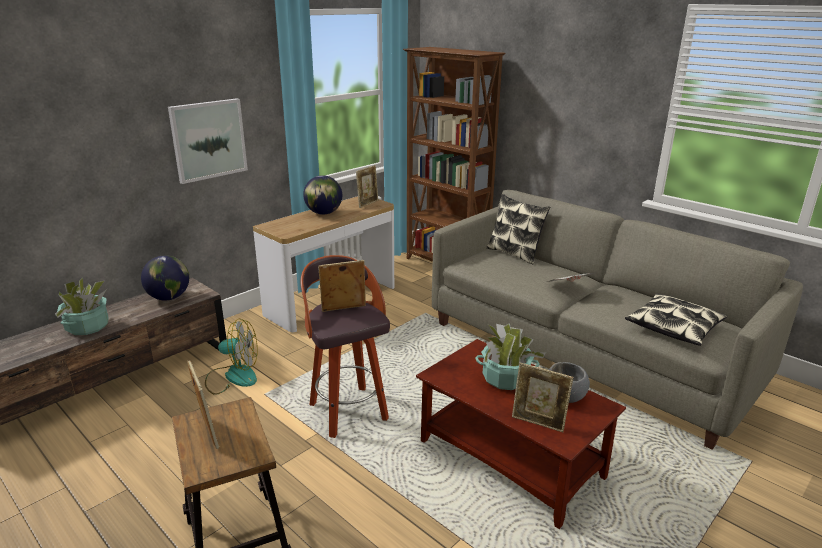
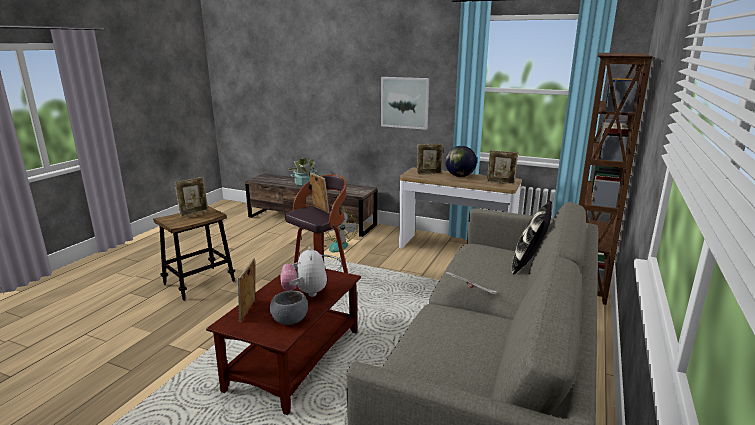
camera: 70 degrees right, 5 degrees down
(169, 298) = (347, 189): globe -> none
(294, 223) = (429, 174): none -> picture frame
(505, 378) = (305, 293): potted plant -> plush toy
(674, 327) = (432, 363): pillow -> none

